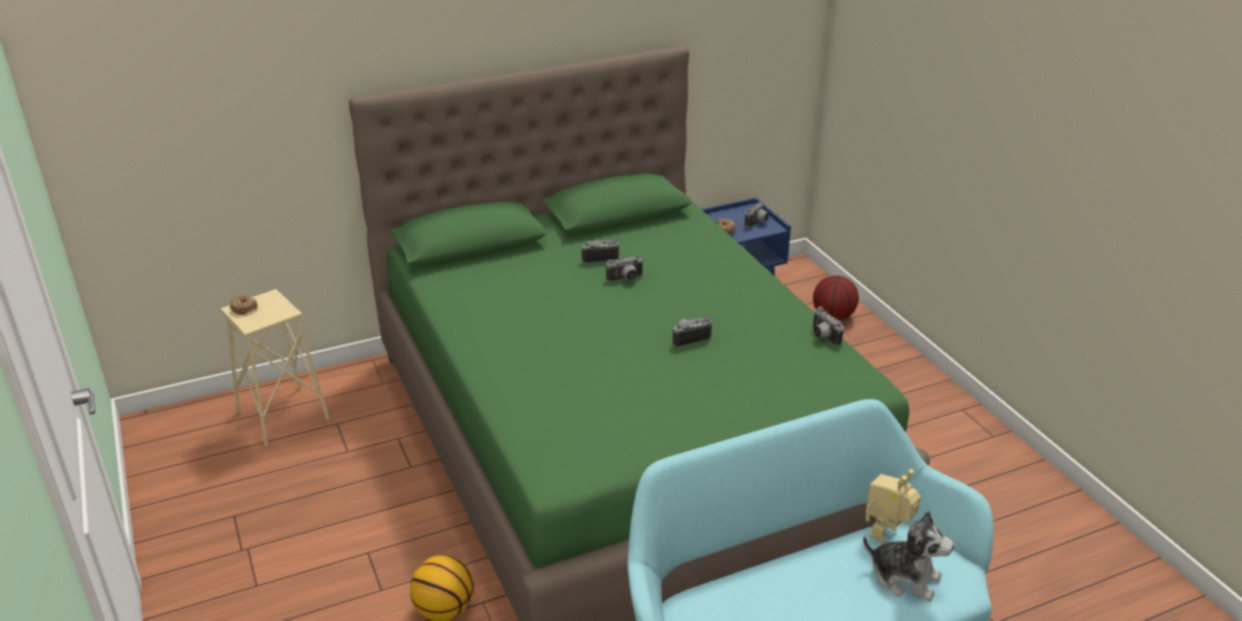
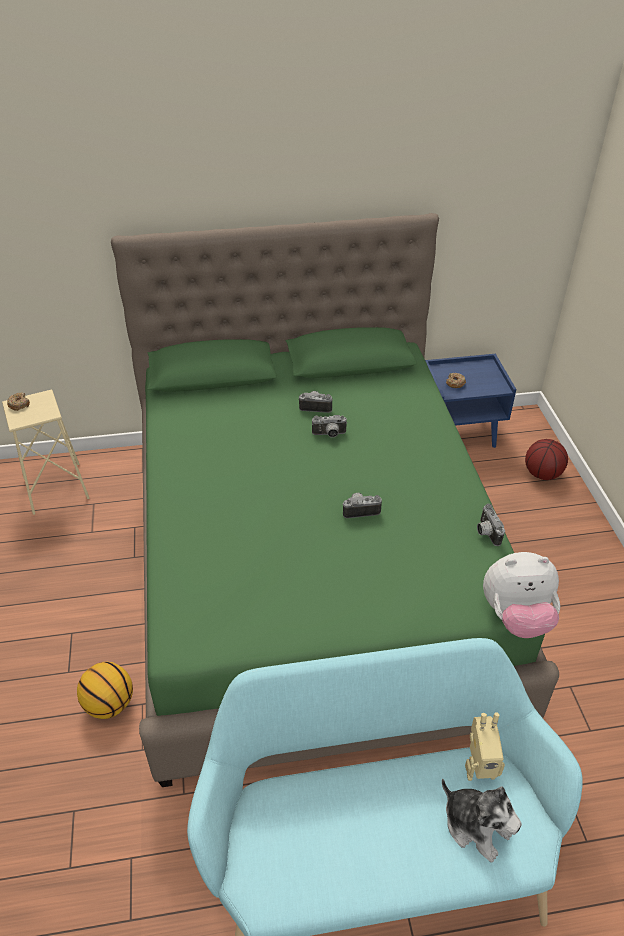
camera: 15 degrees right, 10 degrees up
(758, 223) = (488, 380): camera -> none
(880, 398) = (516, 617): none -> plush toy
(887, 534) = (478, 767): toy robot -> toy robot turned 150 degrees counterclockwise

